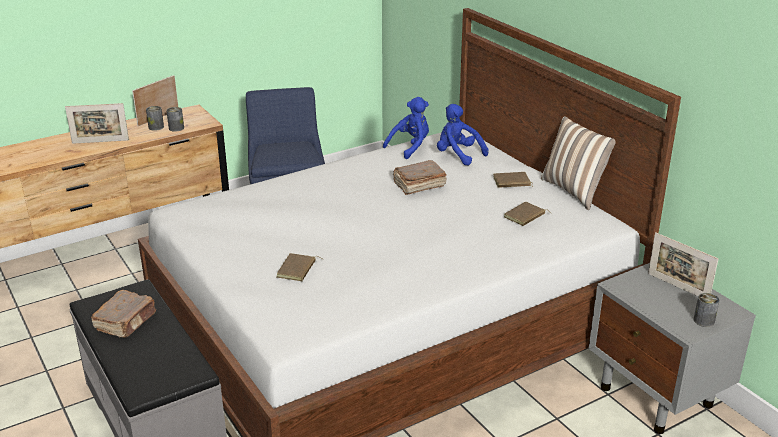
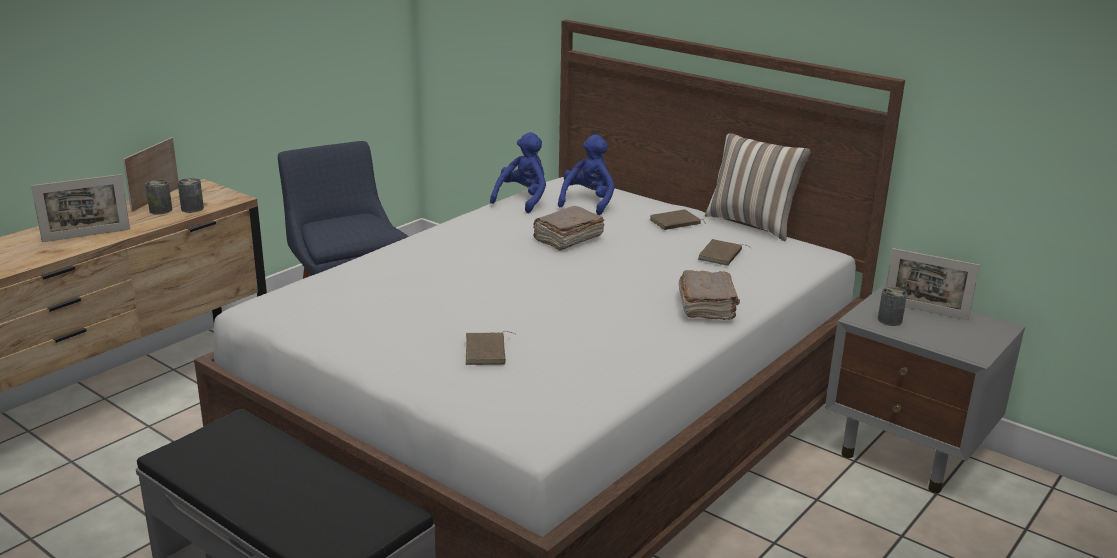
camera: 20 degrees left, 5 degrees down
(126, 322) = (246, 468): brown book -> brown book (707, 307)
(458, 155) = (588, 202): blue plush toy -> blue plush toy turned 90 degrees clockwise
(704, 320) = (980, 340): can -> can (889, 320)

